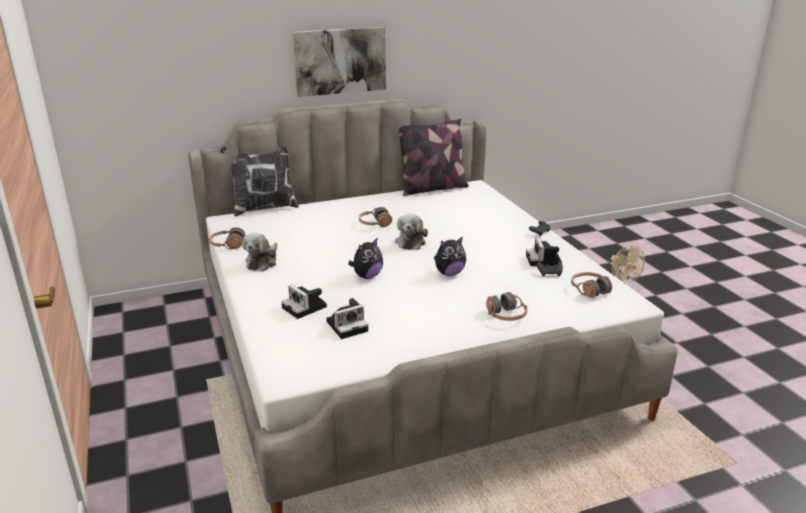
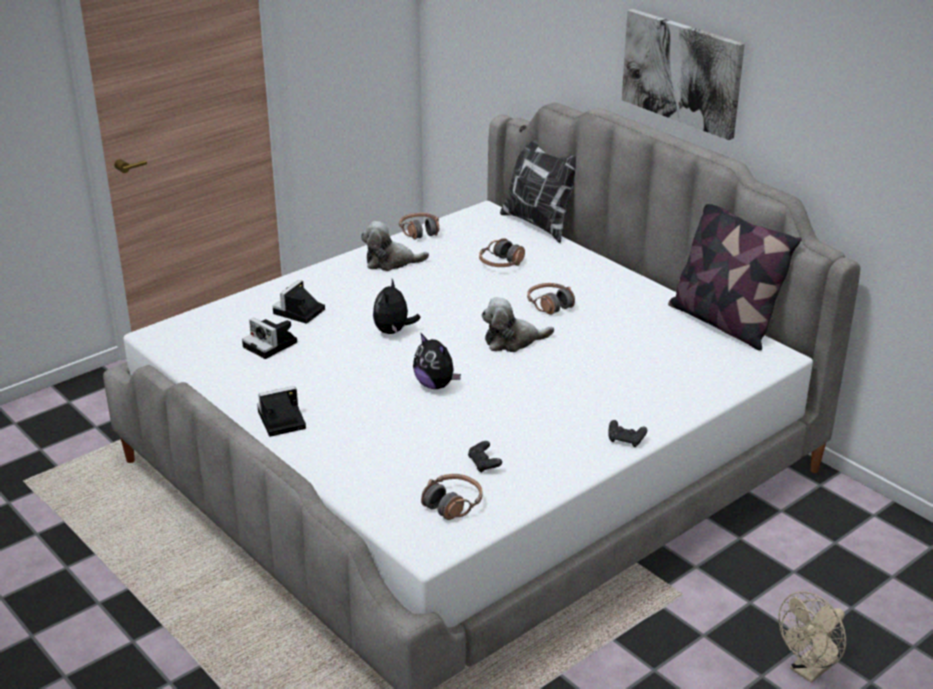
camera: 70 degrees right, 5 degrees up
(367, 276) = (393, 331): plush toy -> plush toy turned 75 degrees clockwise
(506, 316) = (343, 443): headphones -> headphones (501, 263)
(544, 261) = (524, 455): camera -> camera (279, 421)

